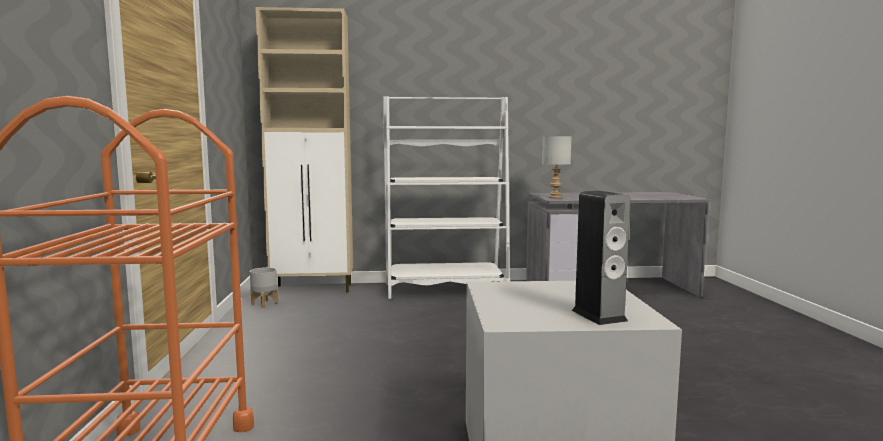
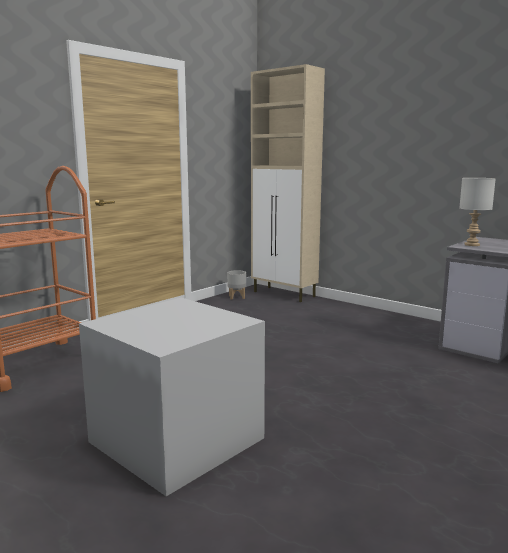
camera: 45 degrees right, 5 degrees up
(445, 290) = (373, 318): white bookcase -> none
(598, 315) = (155, 335): speaker -> none

